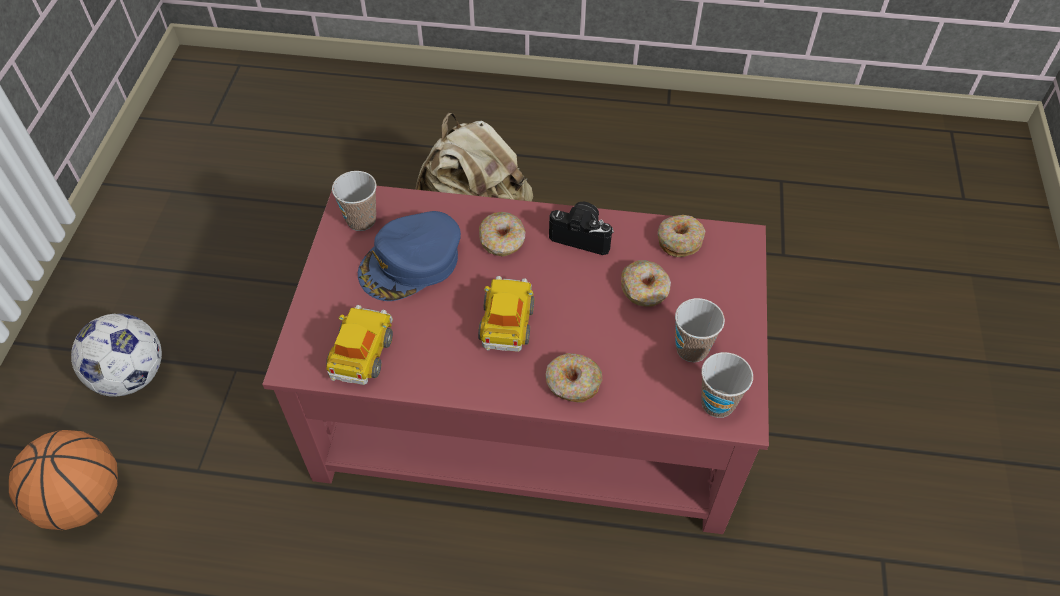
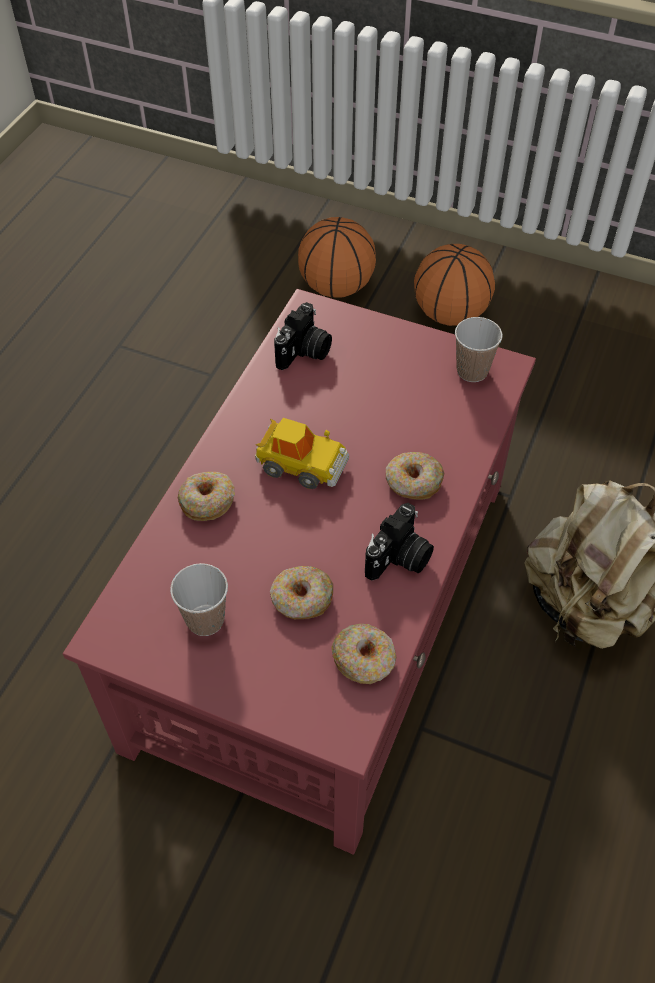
camera: 105 degrees right, 0 degrees up
(131, 376) = (450, 314): football -> basketball
(361, 353) = (304, 352): toy car -> camera
(411, 263) = (402, 402): blue cap -> none
(717, 403) = (130, 622): cup -> none

